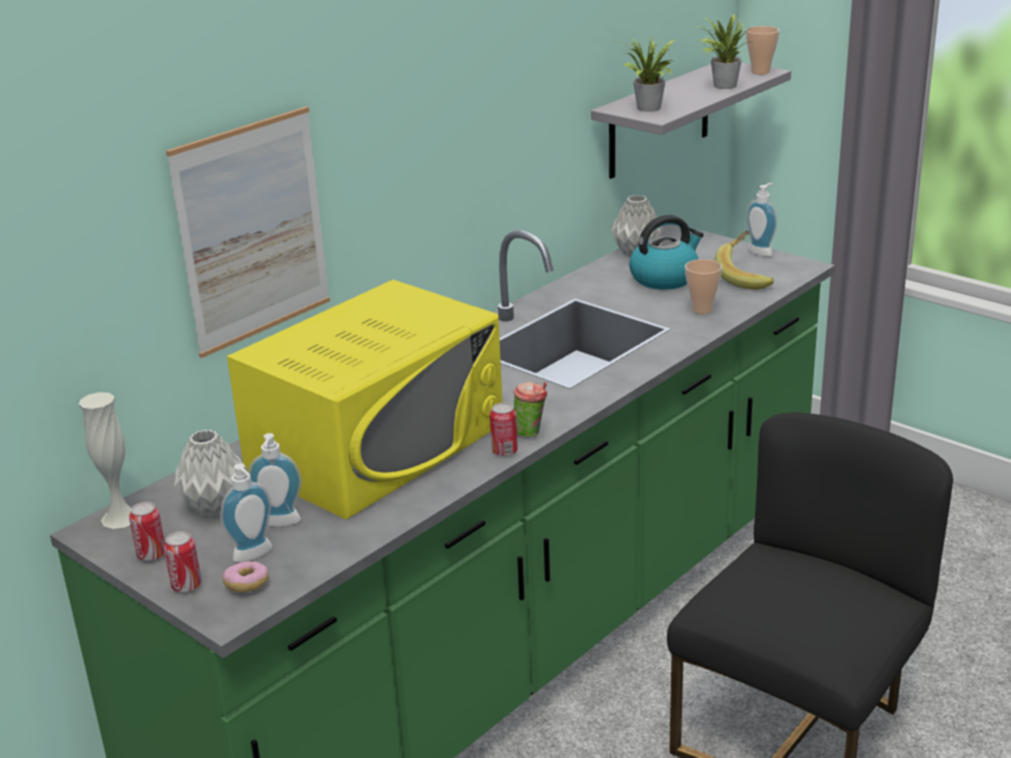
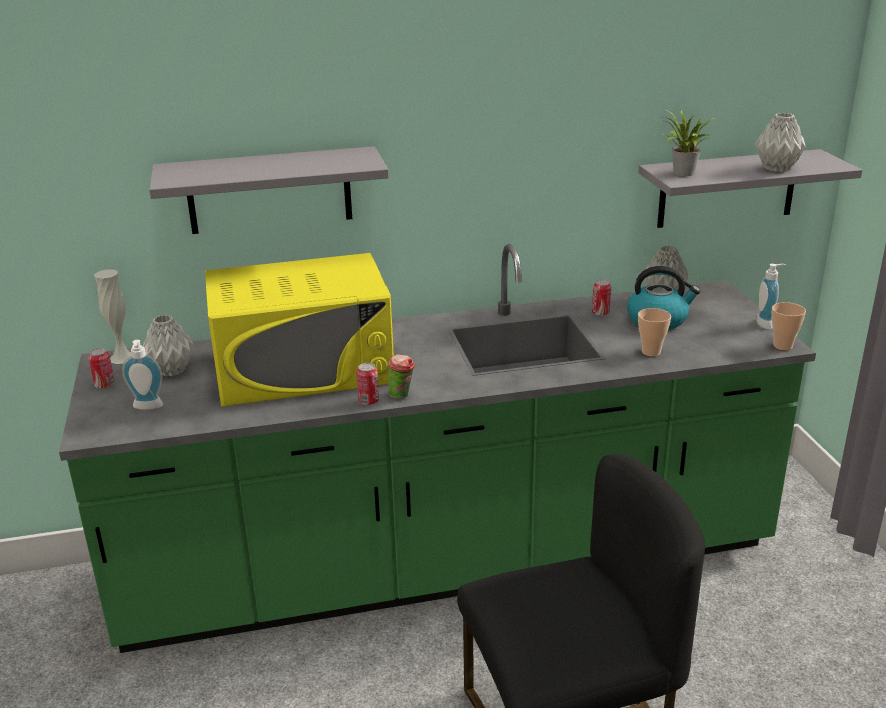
camera: 35 degrees right, 0 degrees up
(186, 586) = (93, 410): can -> can (600, 313)
(247, 585) = (119, 423): donut -> none
(253, 231) = (269, 190): picture -> grey shelf
(280, 524) = (186, 394): soap dispenser -> none
(721, 85) = (776, 169): potted plant -> grey vase
(747, 276) = (725, 339): banana -> none
(760, 72) = (831, 165): cup -> cup (782, 346)

